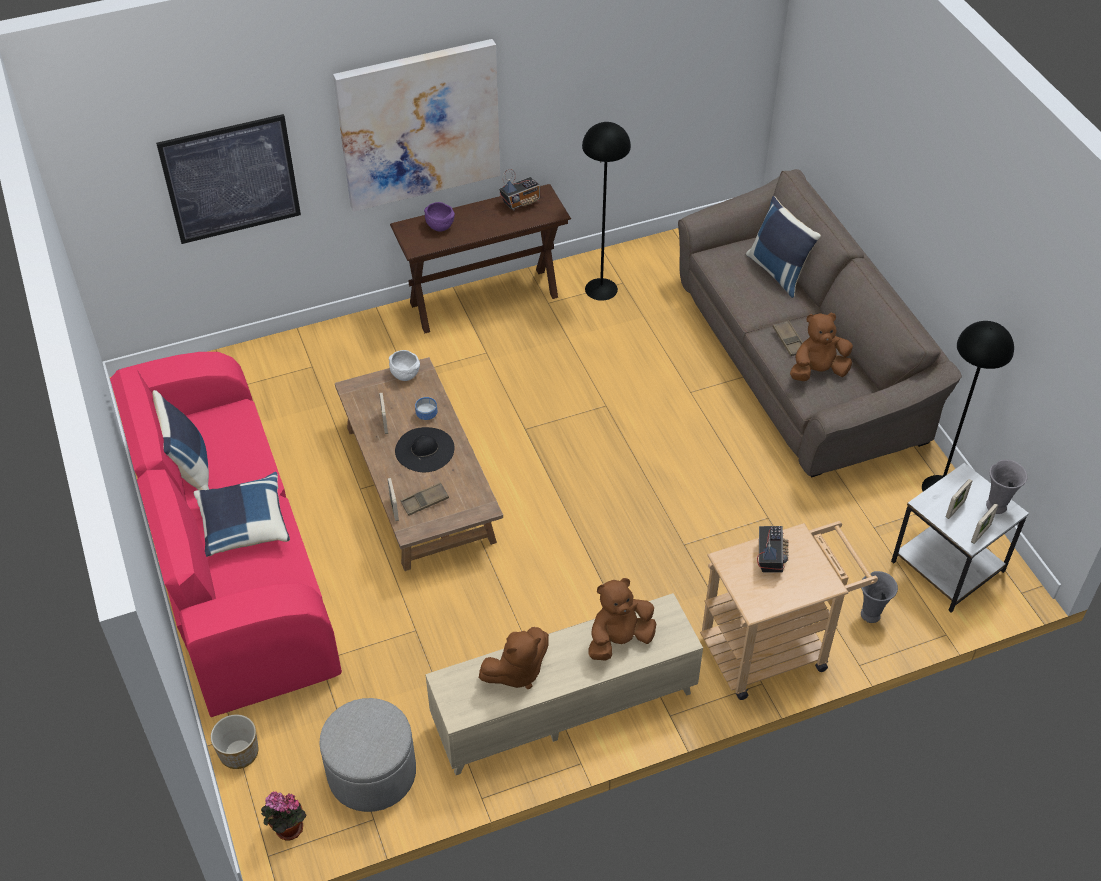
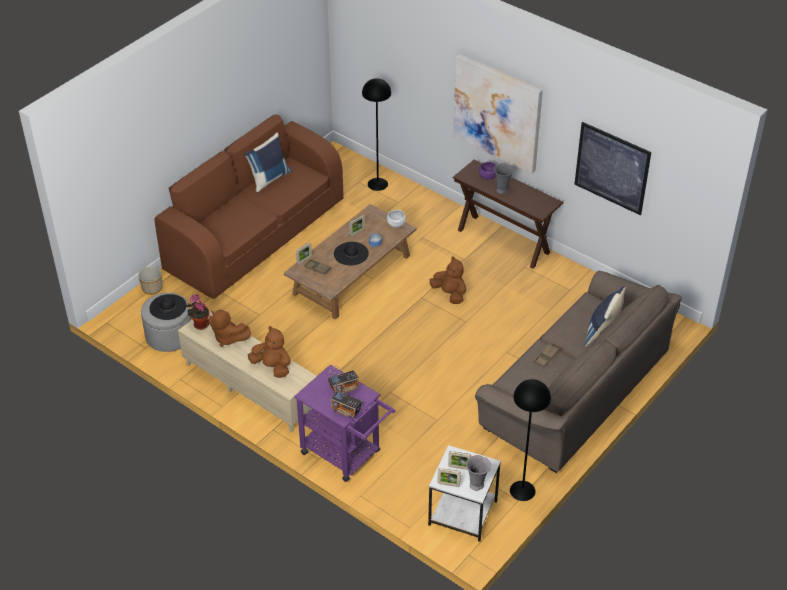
camera: 60 degrees right, 5 degrees down
(231, 179) = (404, 76): picture -> picture (612, 168)
(233, 559) = (255, 234): pink sofa -> brown sofa
(244, 526) = (248, 212): blue pillow -> none
(287, 830) = (123, 322): potted plant -> potted plant (200, 324)
(368, 730) = (168, 307): none -> black hat
(521, 202) = (536, 197): radio -> radio (346, 410)
(601, 289) = (556, 283): black floor lamp -> black floor lamp (378, 184)
(774, 648) = (346, 455): beige cart -> purple cart
(818, 371) = (531, 378): brown plush toy -> brown plush toy (449, 294)
(871, 614) = (400, 489): grey vase -> grey vase (502, 190)

